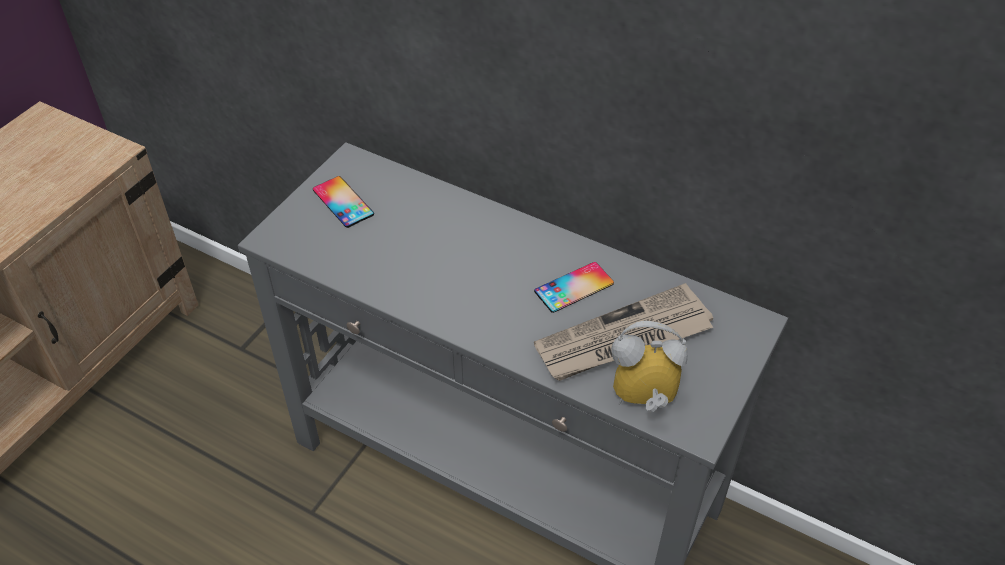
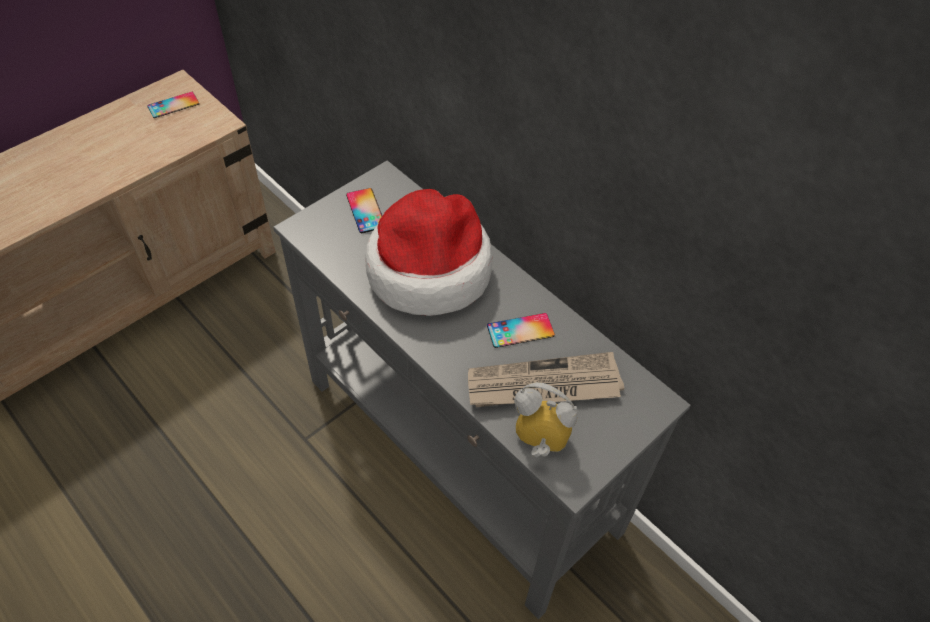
camera: 15 degrees right, 5 degrees up
(43, 144) = (173, 105): none -> phone
(442, 247) = (428, 269): none -> hat

